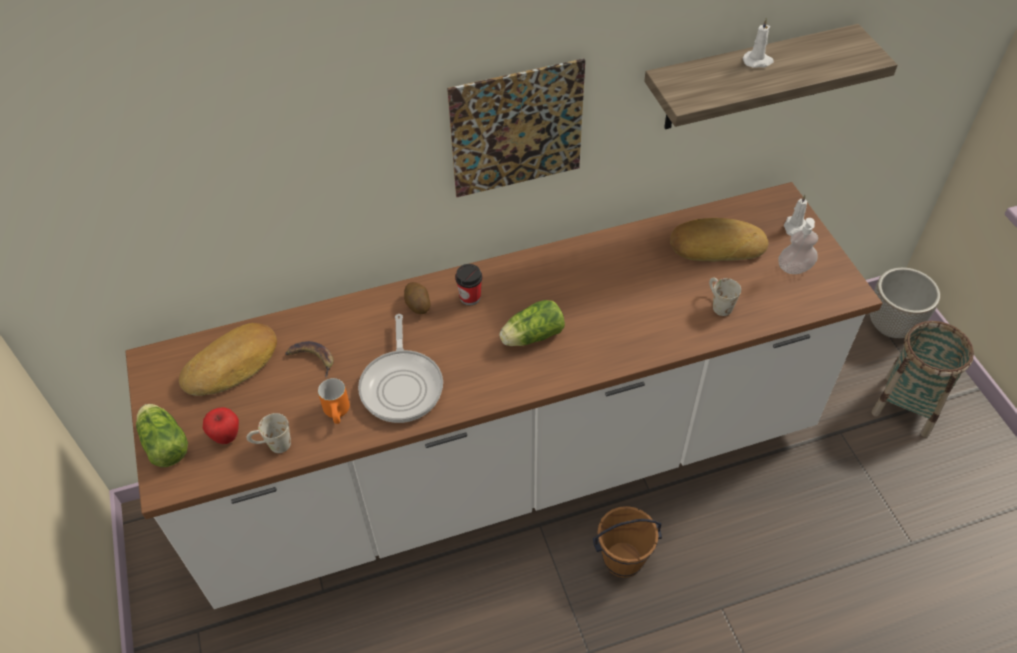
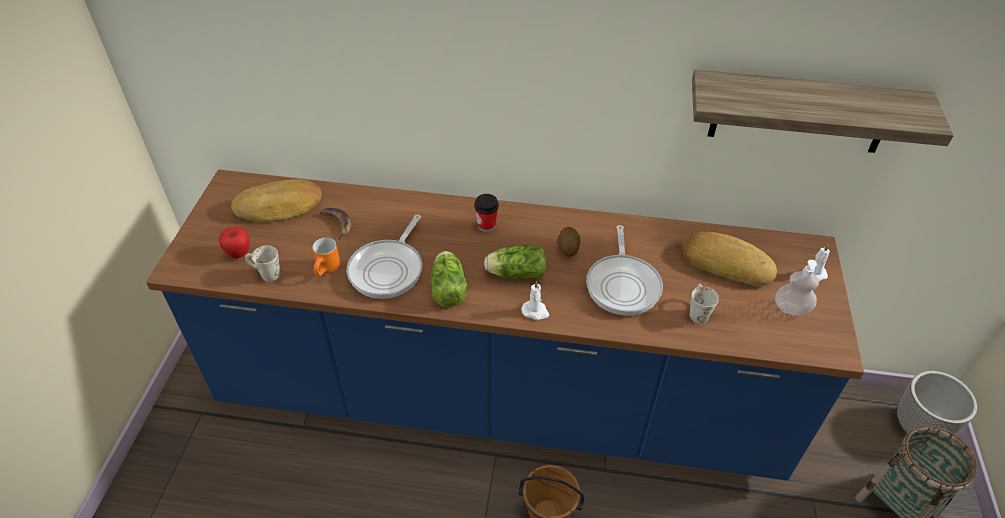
camera: 25 degrees right, 5 degrees down
(164, 442) = (196, 240): lettuce -> lettuce (448, 287)
(417, 304) = (442, 215): potato -> potato (568, 248)
(512, 468) = (500, 400): white counter -> blue counter
(517, 129) = (562, 88): picture -> none
(638, 305) = (623, 284): none -> frying pan
(758, 61) = (807, 92): white candle -> white candle (535, 311)

